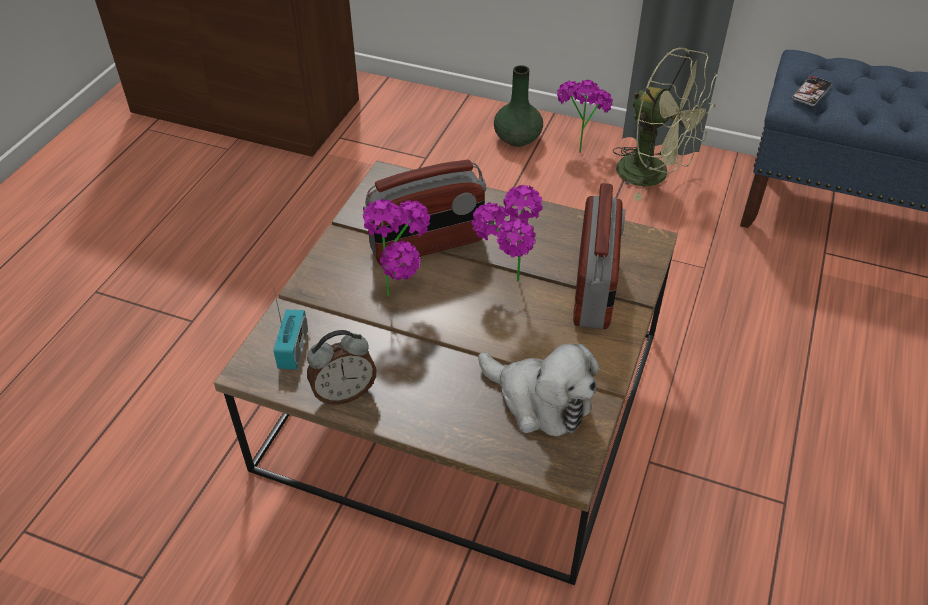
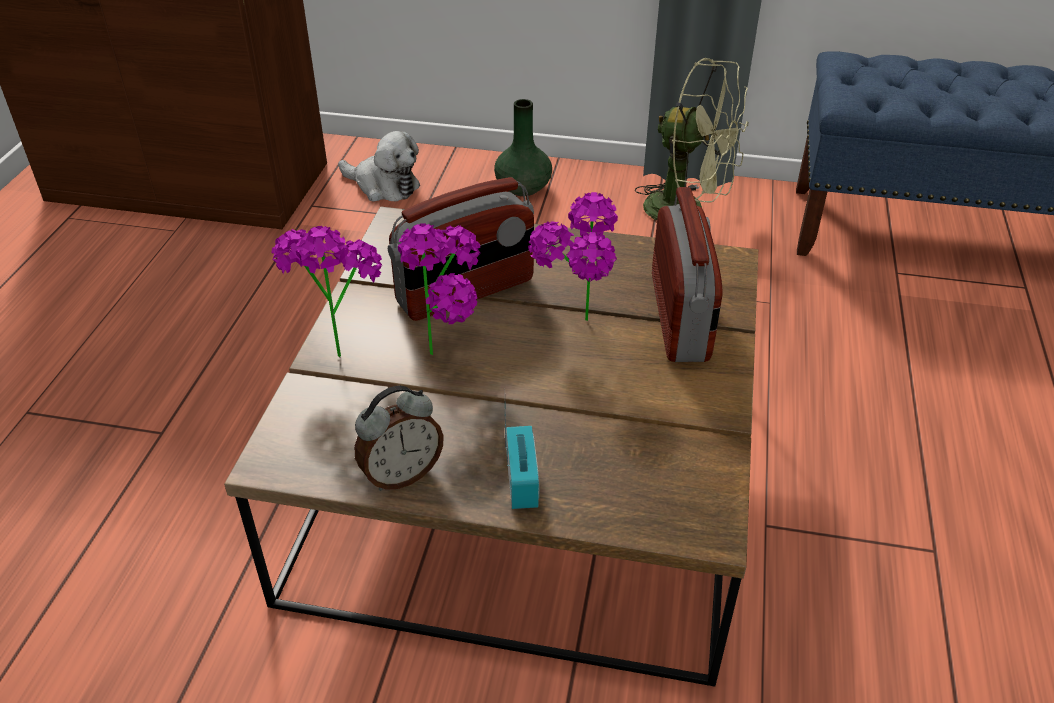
camera: 10 degrees left, 5 degrees down
(293, 349) = (323, 430): radio -> radio (522, 481)
(539, 401) = (651, 453): plush toy -> plush toy (383, 186)
(578, 146) = (594, 189): potted plant -> potted plant (337, 344)
(811, 92) = (865, 88): phone -> none

